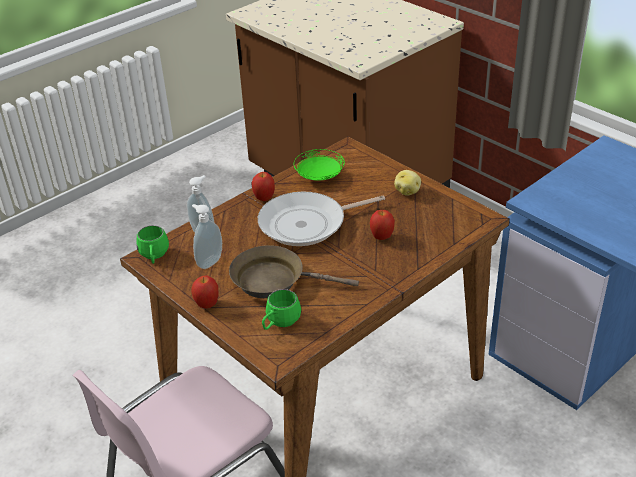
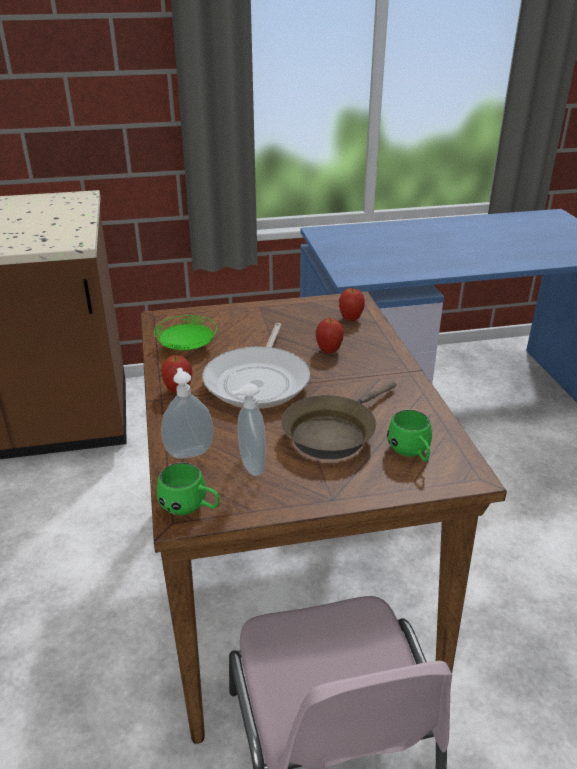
camera: 60 degrees left, 5 degrees down
(207, 305) = (332, 495): apple -> apple (350, 319)
(407, 191) = (274, 315): potato -> none

